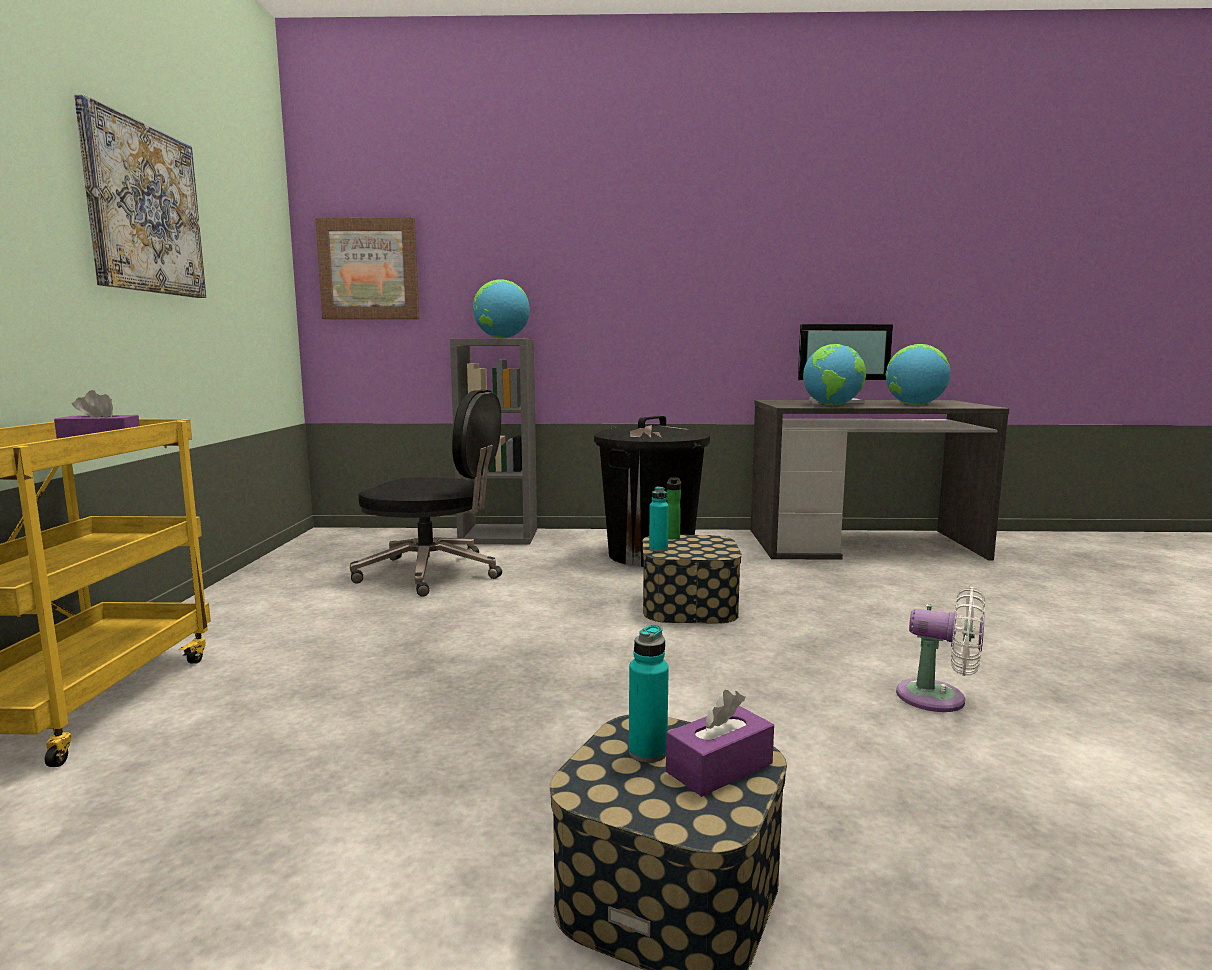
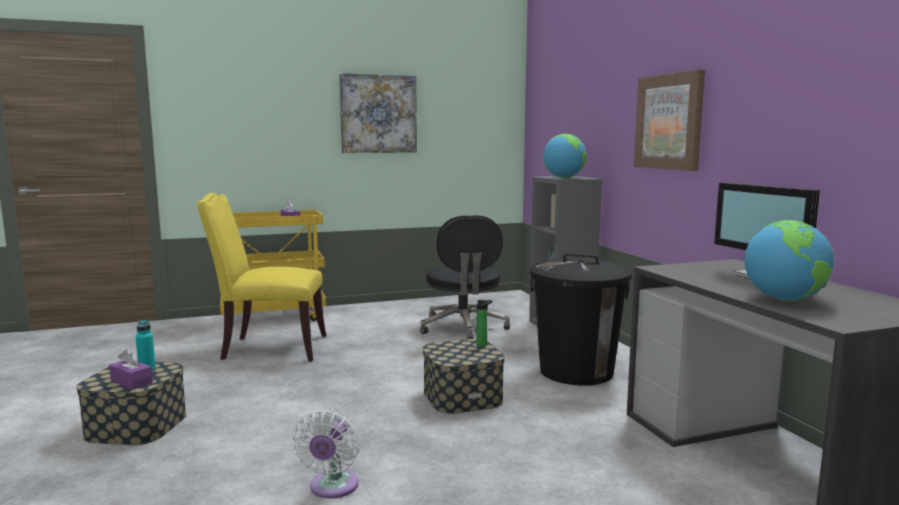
camera: 70 degrees right, 0 degrees up
(316, 715) = (270, 348): none -> yellow chair
(369, 269) = (545, 124): picture -> picture (669, 122)
(658, 549) = (445, 344): turquoise bottle -> none
(832, 405) = (700, 277): globe -> none

